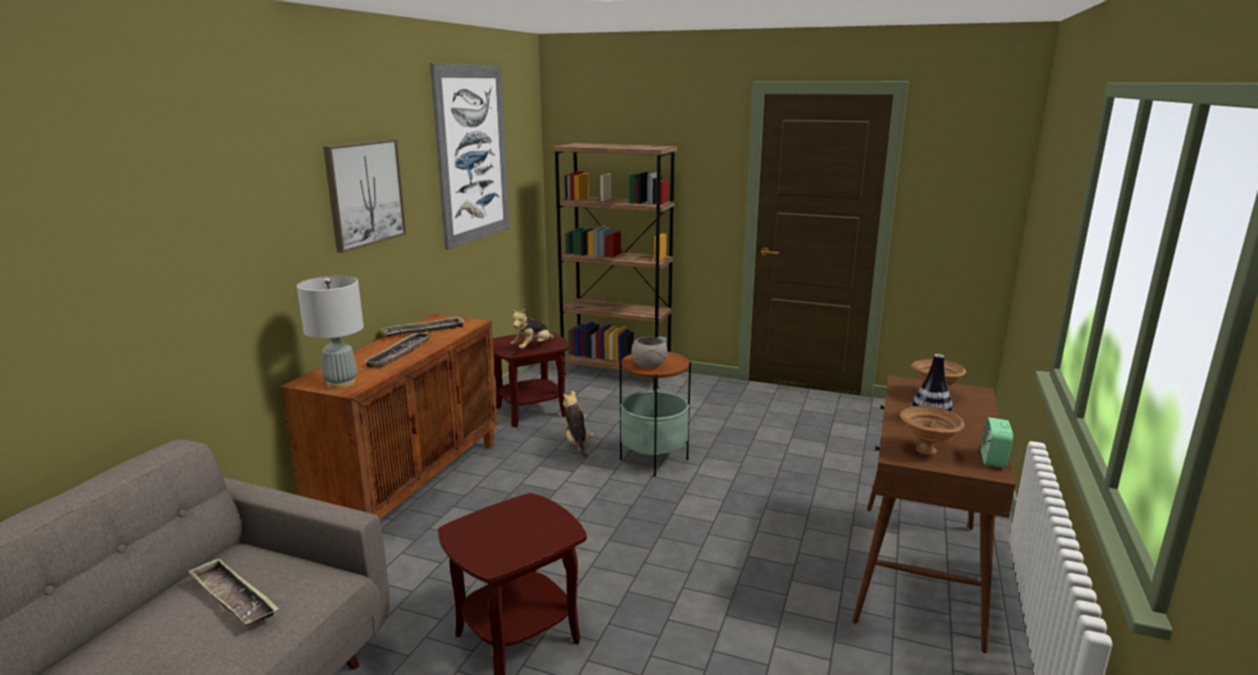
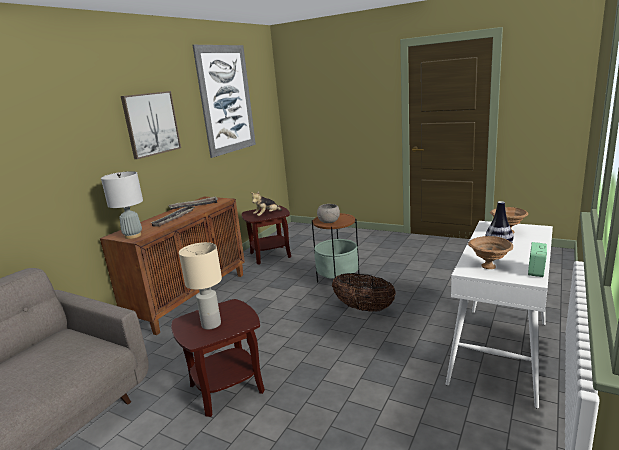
camera: 10 degrees right, 0 degrees up
(233, 598) = (46, 358): tray -> none
(507, 536) = (211, 324): none -> beige table lamp
(577, 443) = (293, 273): plush toy -> none
(616, 373) = (327, 231): brown bookcase -> none
(704, 503) = (363, 308): none -> basket
(919, 572) = (500, 353): brown console table -> white console table

